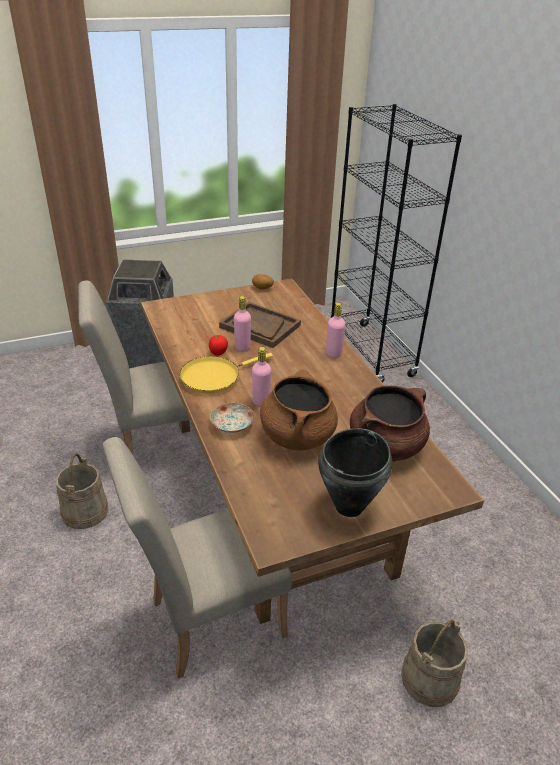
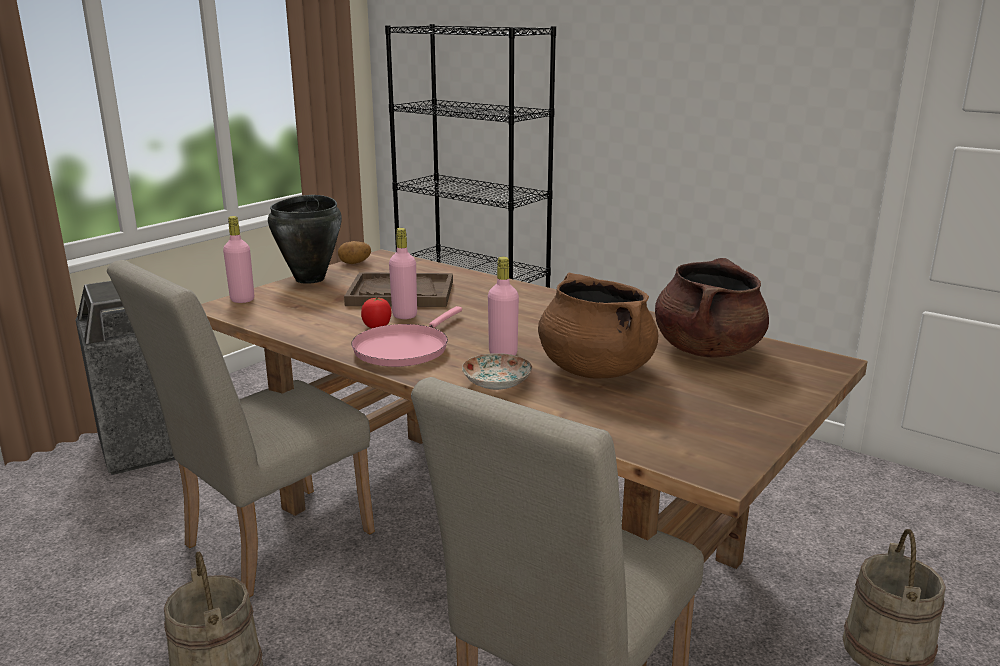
camera: 30 degrees left, 15 degrees down
(214, 377) = (404, 349): yellow frying pan -> pink frying pan
(333, 354) = (530, 295): pink bottle -> pink bottle (242, 299)
(350, 506) = (751, 408): black cooking pot -> black cooking pot (310, 279)

